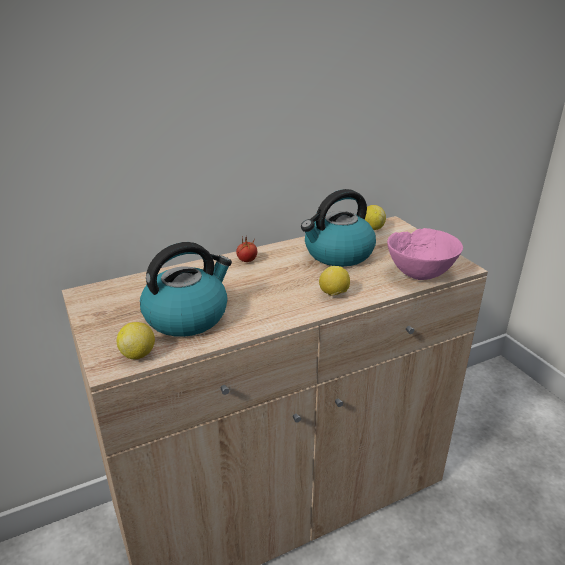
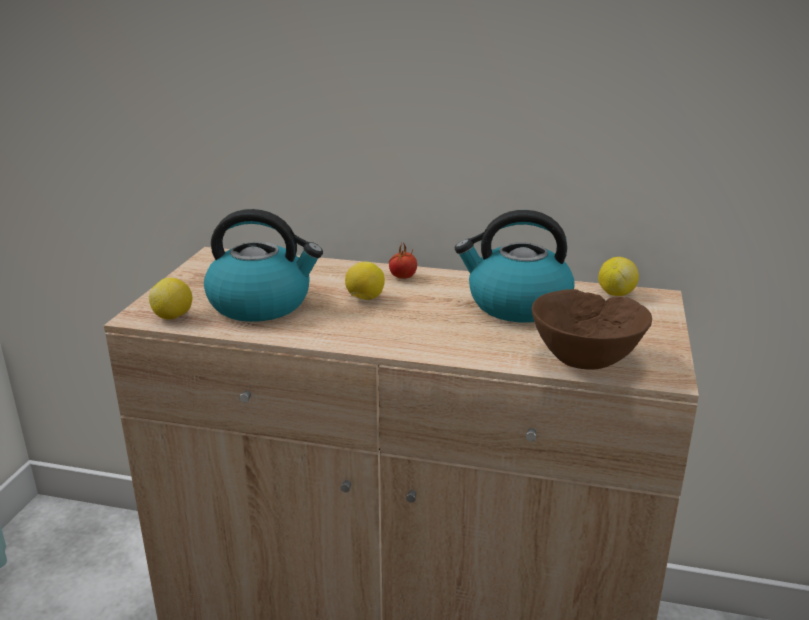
camera: 40 degrees right, 5 degrees down
(334, 294) = (437, 340): lemon -> lemon (365, 298)
(420, 274) = (586, 361): pink bowl -> brown bowl

